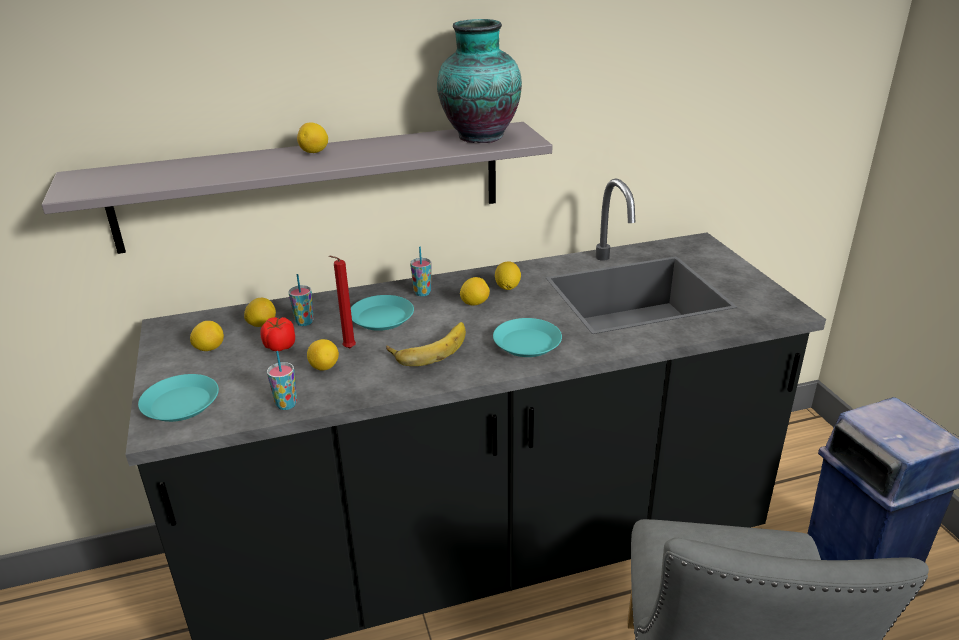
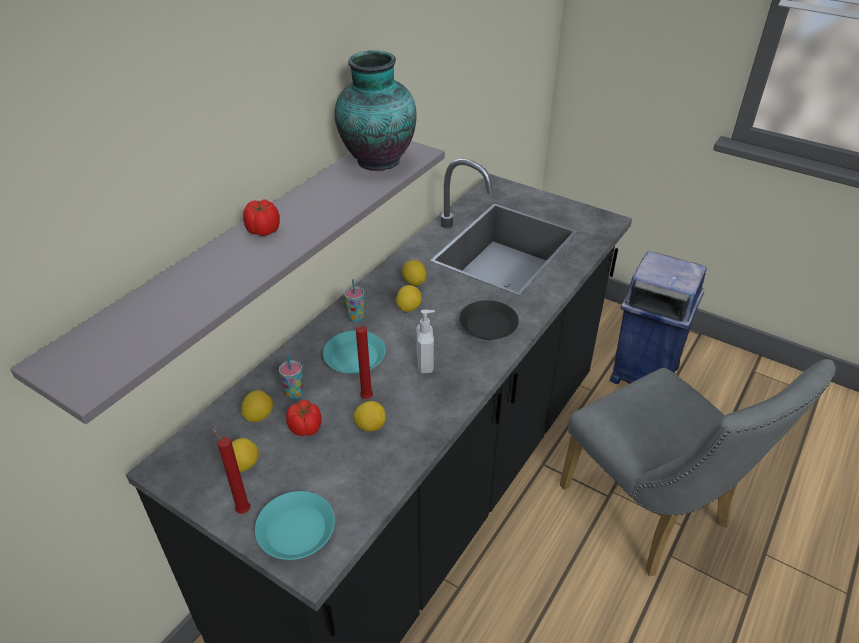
camera: 40 degrees left, 10 degrees up
(169, 374) = (242, 510): none -> red candle
(286, 404) = (386, 475): cup -> none
(314, 152) = (263, 231): lemon -> tomato
(429, 347) = (426, 364): banana -> soap dispenser
(527, 343) = (488, 324): turquoise plate -> black plate

